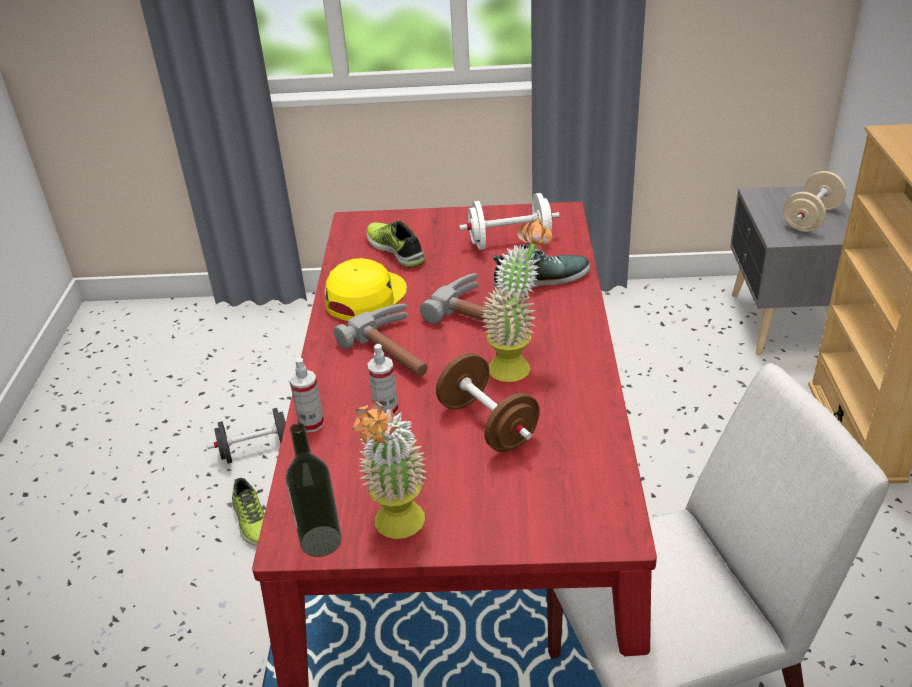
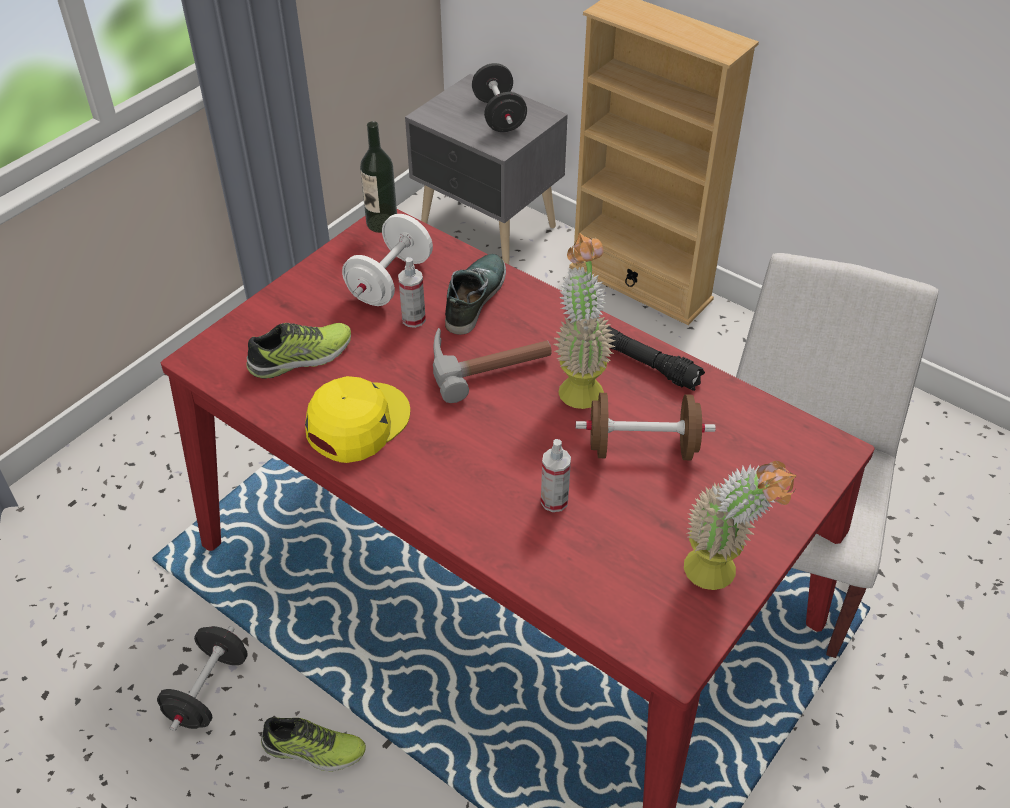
camera: 55 degrees left, 10 degrees up
(311, 424) = (520, 563): spray bottle -> spray bottle (413, 319)
(321, 541) = (690, 635): bottle -> bottle (382, 223)
(365, 297) = (357, 423): yellow cap -> yellow cap turned 60 degrees clockwise
(397, 250) = (301, 358): shoe -> shoe turned 150 degrees clockwise
(398, 350) = (473, 445): hammer -> none
(581, 385) = (647, 365): none -> black flashlight
(811, 219) = (499, 116): beige dumbbell -> black dumbbell

